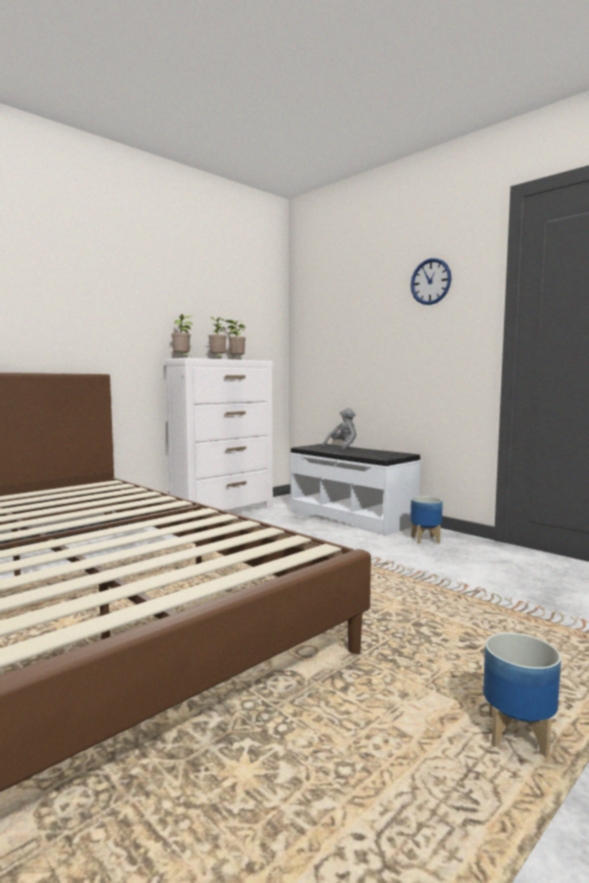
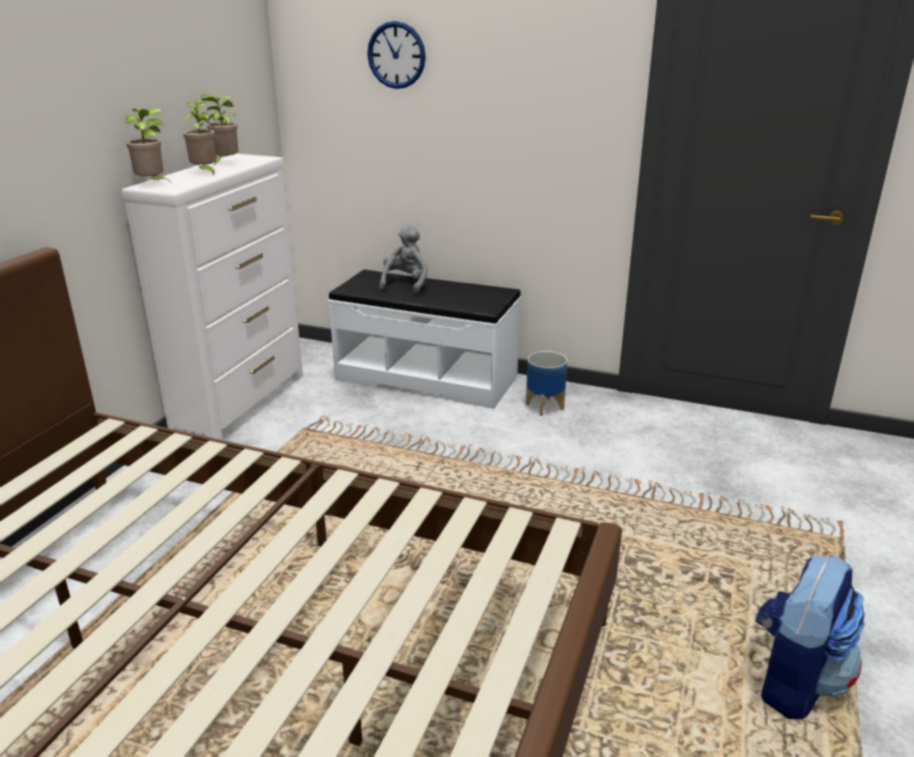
camera: 25 degrees left, 20 degrees up
(430, 281) = (536, 42): wall clock -> wall clock (396, 55)
(517, 736) = (794, 680): planter -> backpack

